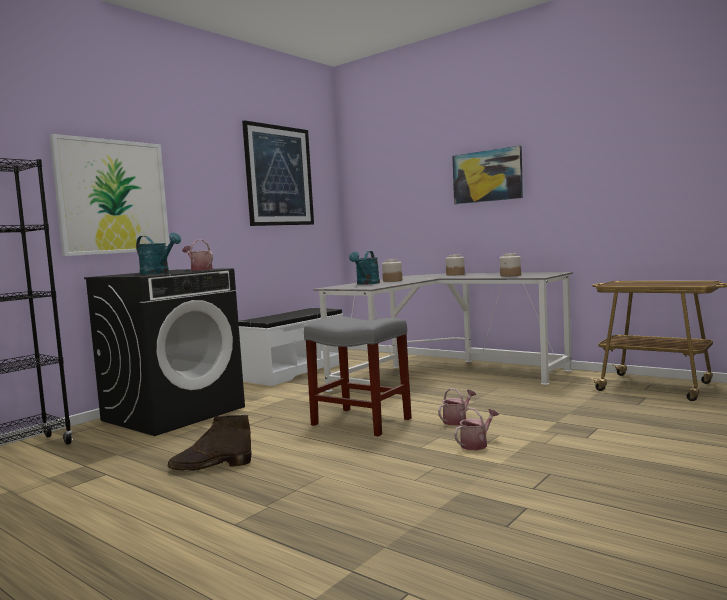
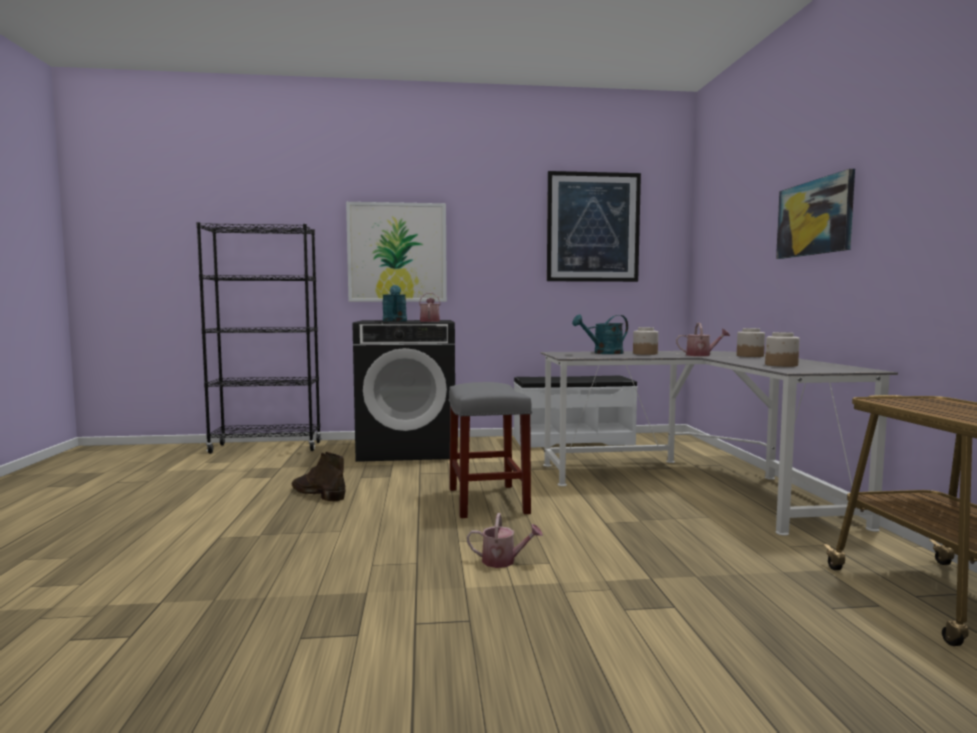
camera: 45 degrees right, 0 degrees up
(457, 420) = (559, 532): watering can -> watering can (701, 355)

